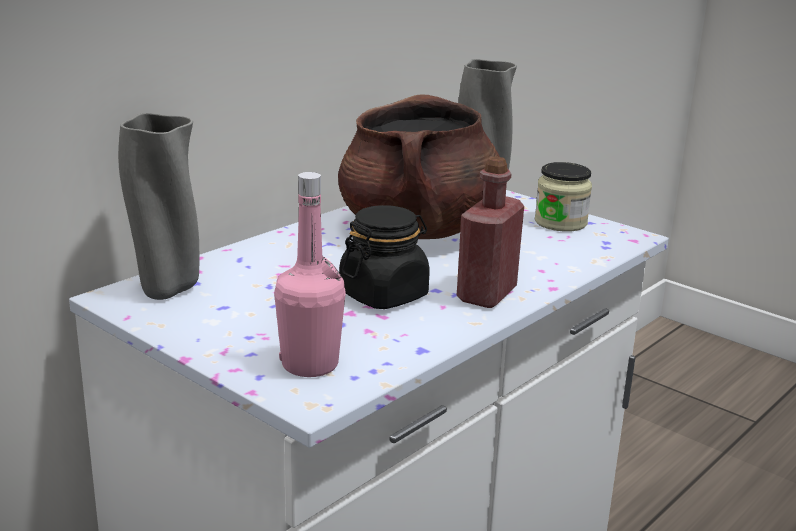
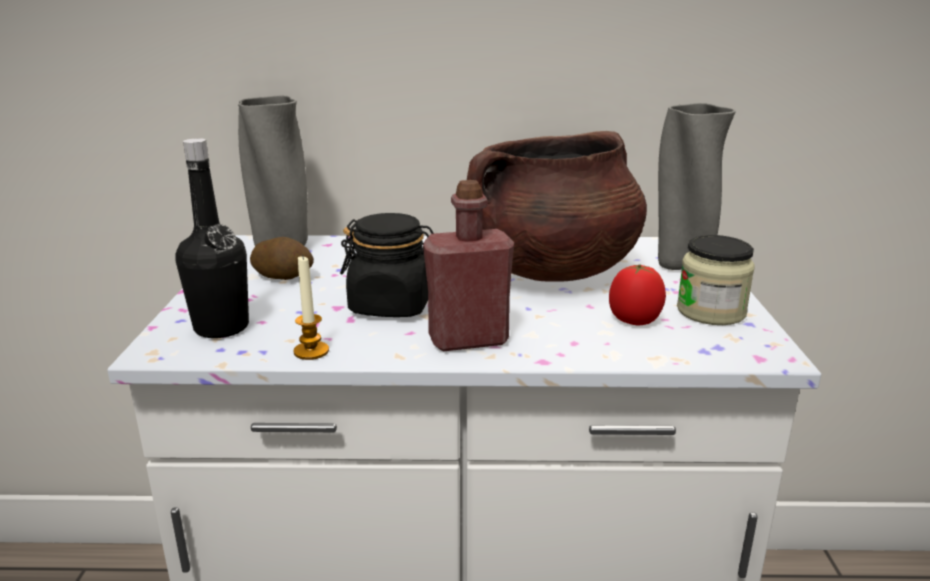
camera: 50 degrees right, 0 degrees up
(241, 310) = (284, 276): none -> potato
(310, 364) = (221, 327): pink bottle -> black bottle
(418, 347) = (311, 351): none -> candle
(539, 244) = (634, 321): none -> tomato

